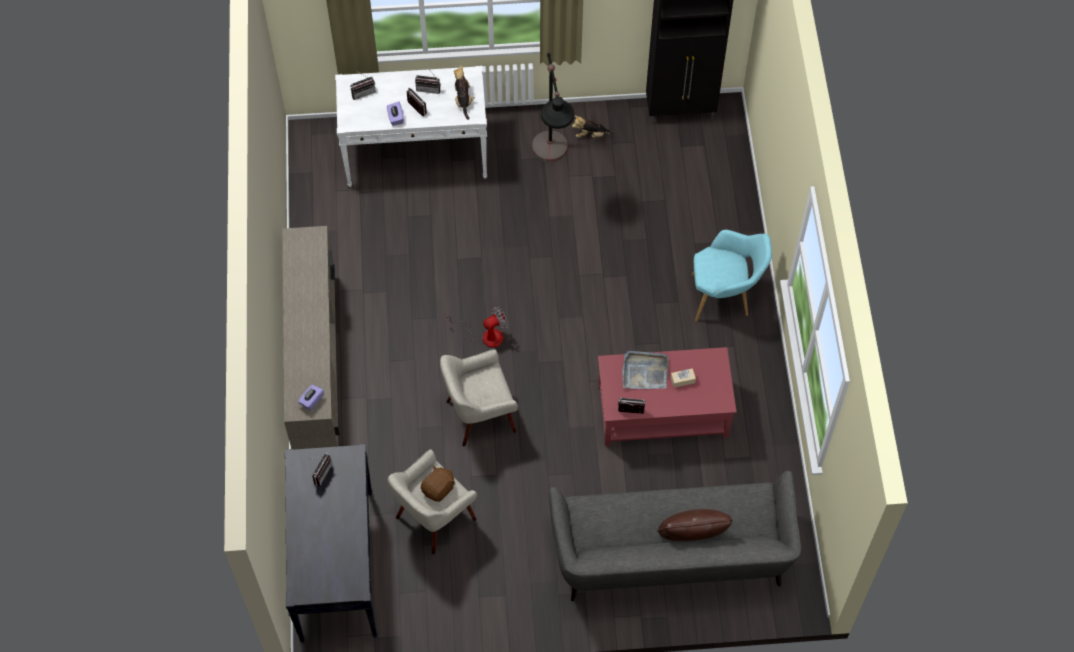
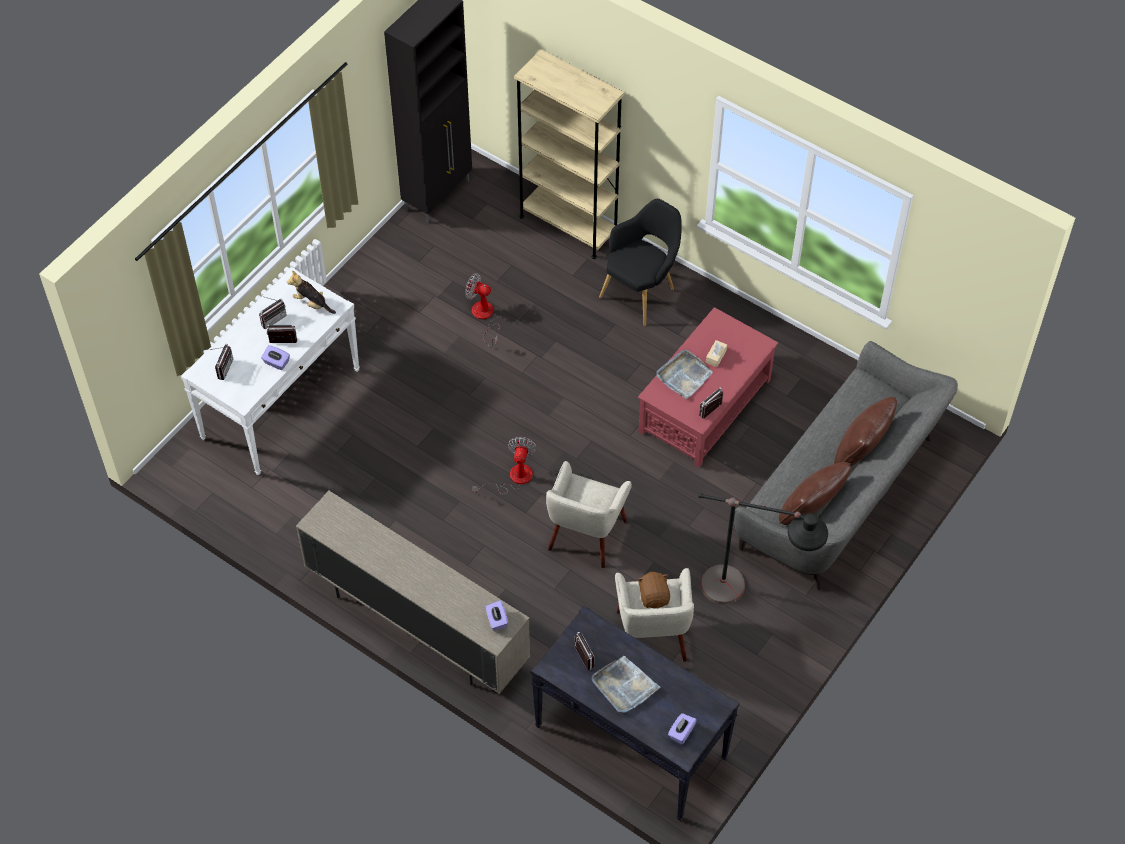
camera: 50 degrees left, 5 degrees down
(314, 579) = (681, 732): none -> purple tissue box
(321, 516) = (624, 686): none -> grey tray
(552, 168) = (399, 318): black floor lamp -> black floor lamp (749, 600)
(591, 135) = (395, 269): plush toy -> none
(603, 217) = (484, 317): none -> fan
(605, 540) = (811, 511): none -> brown pillow
(724, 297) = (642, 291): turquoise armchair -> black armchair
(736, 208) = (568, 225): none -> beige bookcase

